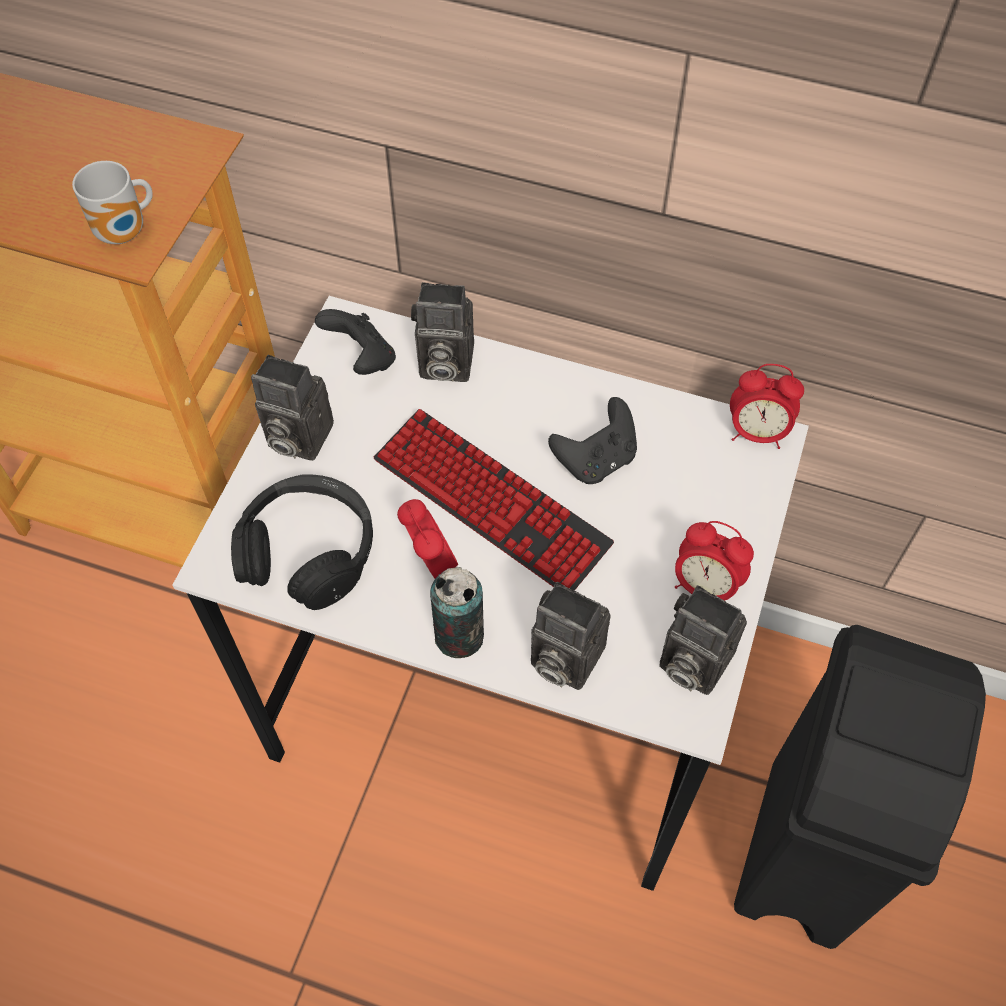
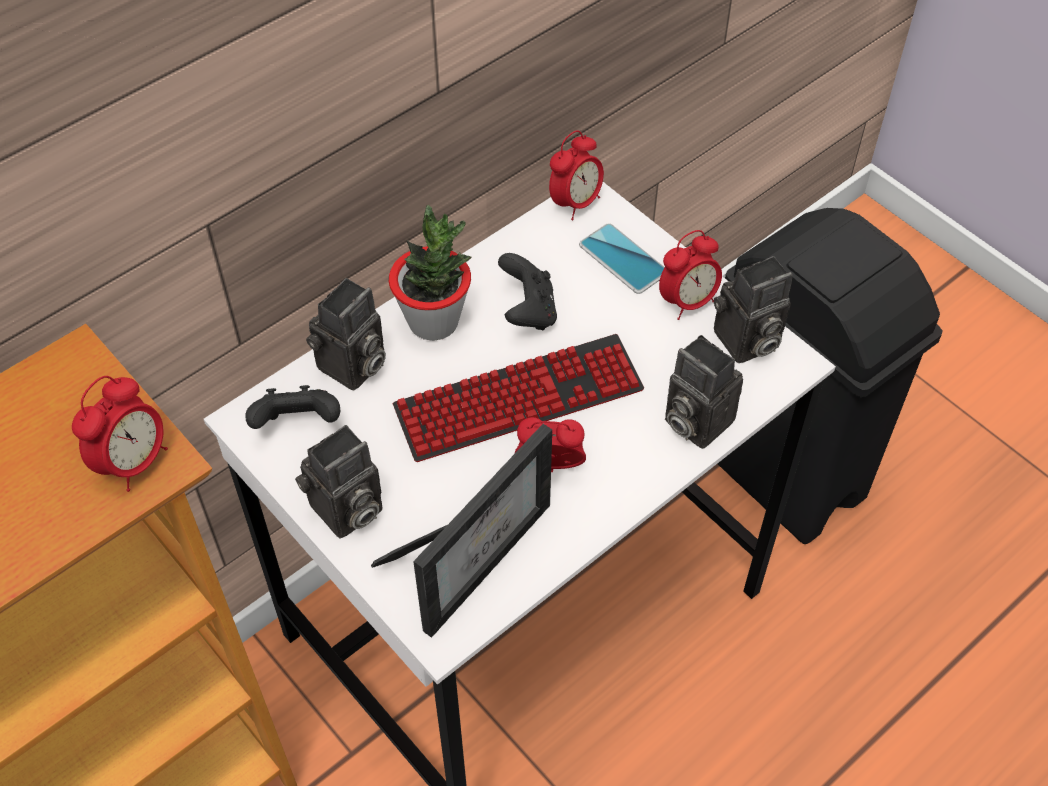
camera: 60 degrees left, 5 degrees down
(126, 233) = (133, 462): mug -> alarm clock
(308, 550) = (475, 553): black headphones -> picture frame
(459, 636) = (631, 480): can -> none
(533, 395) = (434, 321): none -> potted plant
(561, 658) = (693, 420): camera -> camera turned 75 degrees clockwise
(717, 506) = (623, 259): none -> phone

